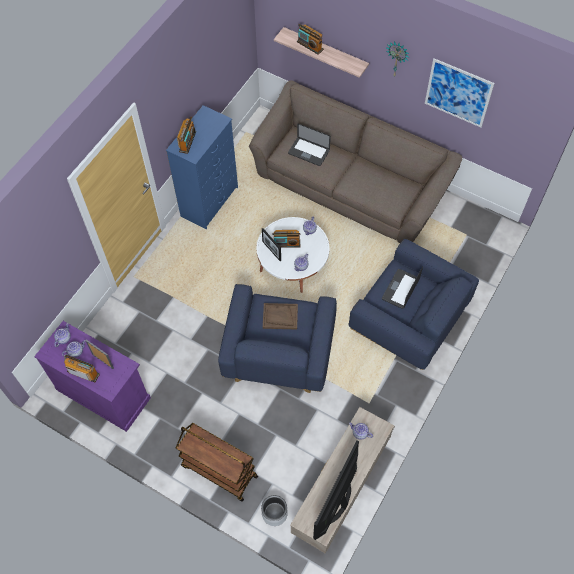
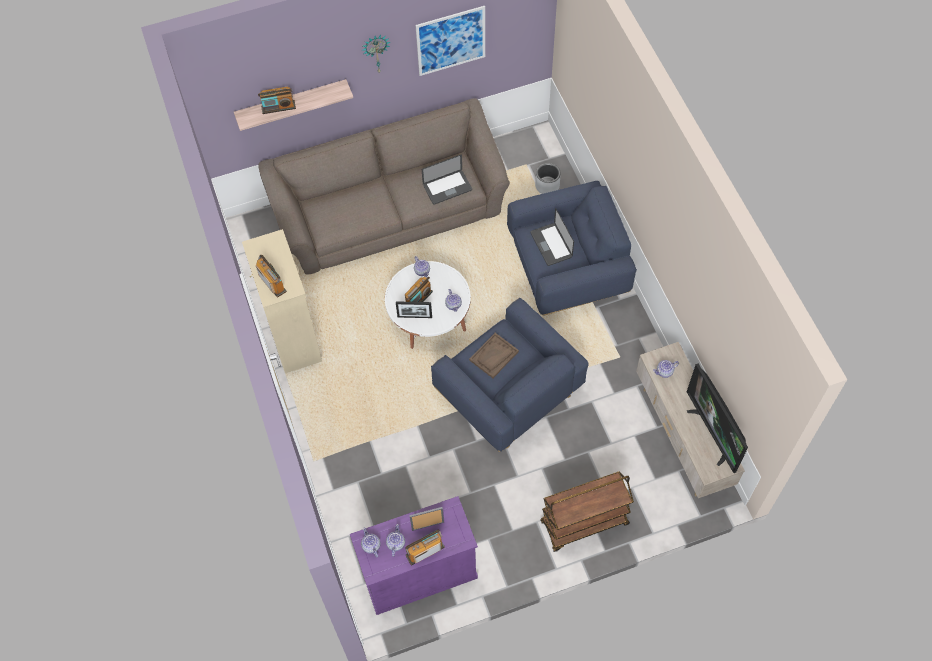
camera: 50 degrees left, 0 degrees up
(210, 201) = (294, 336): blue dresser -> beige dresser
(274, 513) = (660, 505): grey planter -> grey planter (547, 185)
(308, 152) = (343, 210): laptop -> laptop (447, 188)

